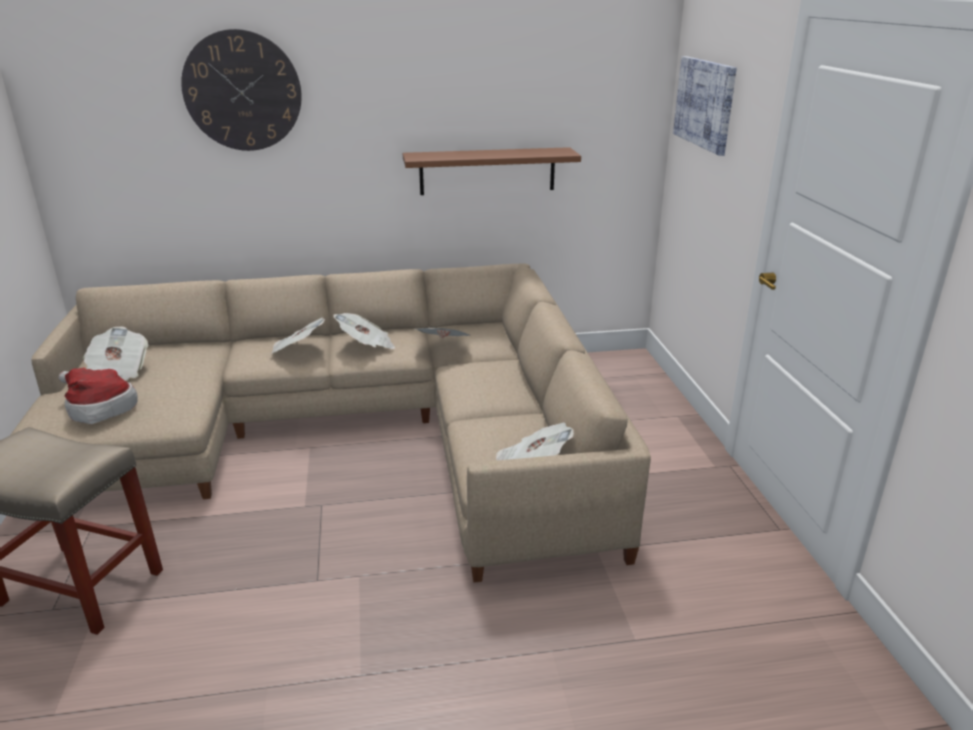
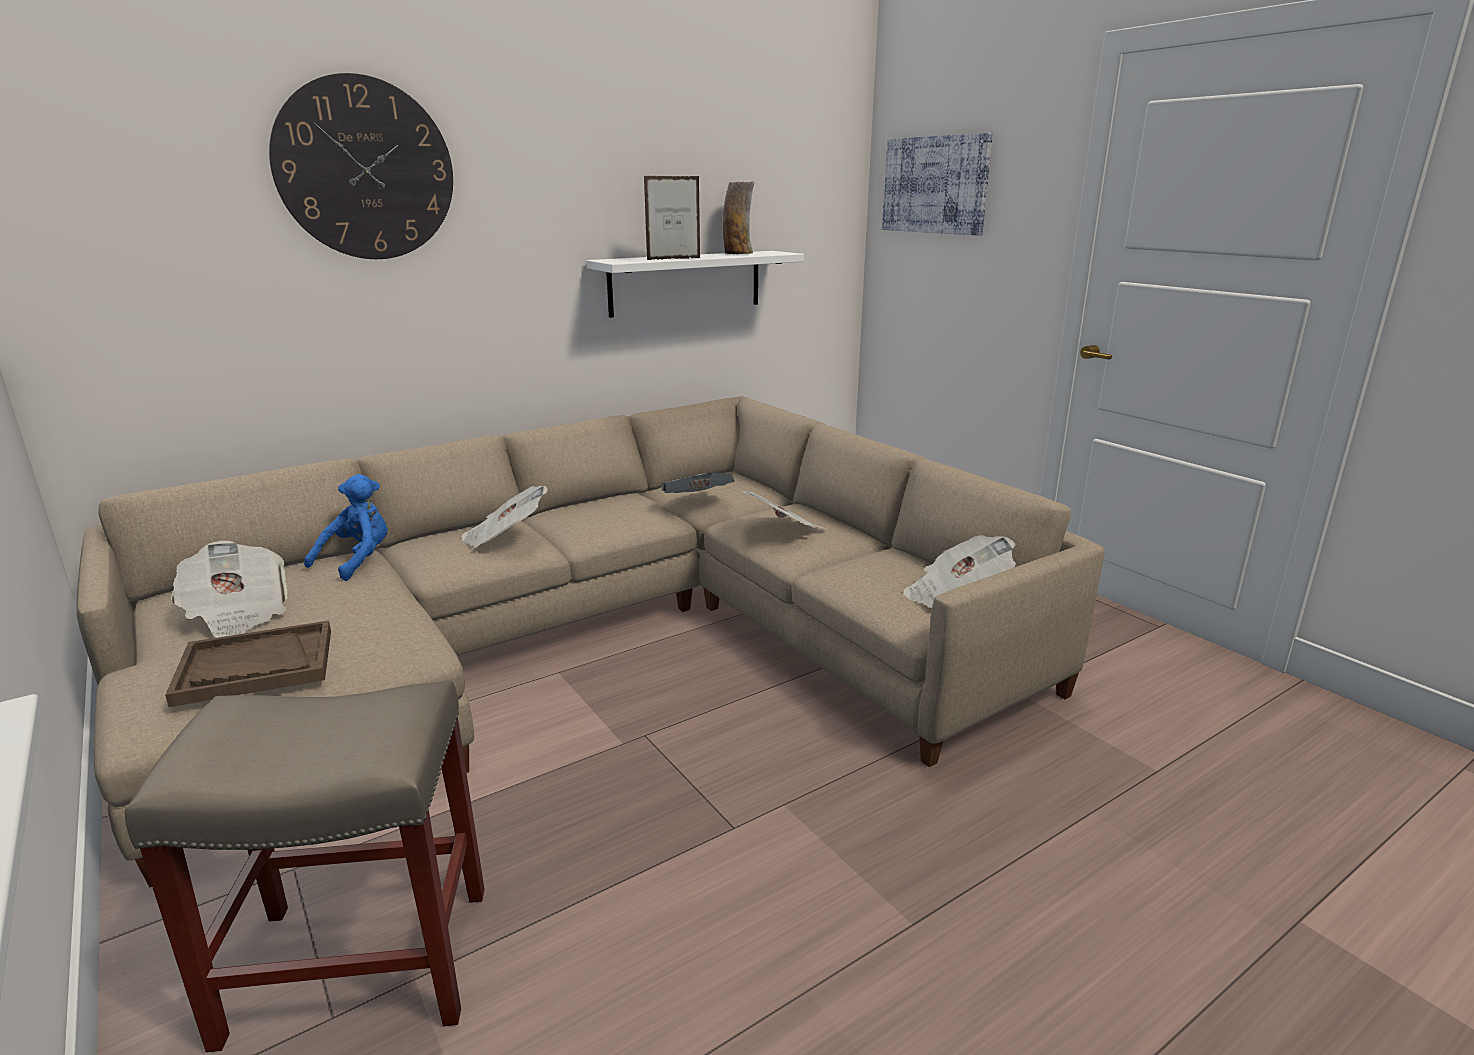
camera: 25 degrees left, 5 degrees down
(99, 408) = (255, 666): hat -> brown tray
(206, 349) = (358, 561): none -> blue plush toy
(367, 345) = (597, 518): newspaper -> newspaper (784, 532)
(462, 157) = (674, 259): none -> picture frame
(487, 171) = (686, 283): brown shelf -> white shelf
(528, 151) = (738, 253): none -> vase

